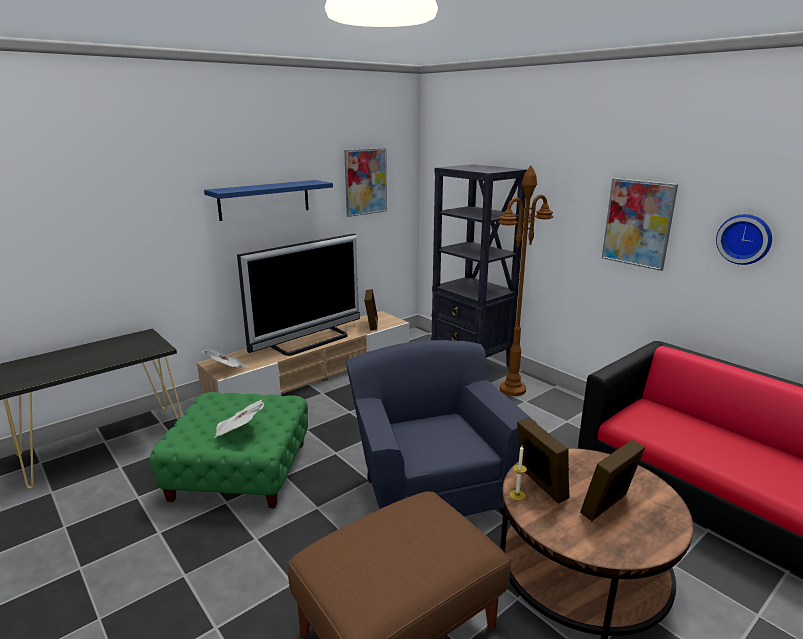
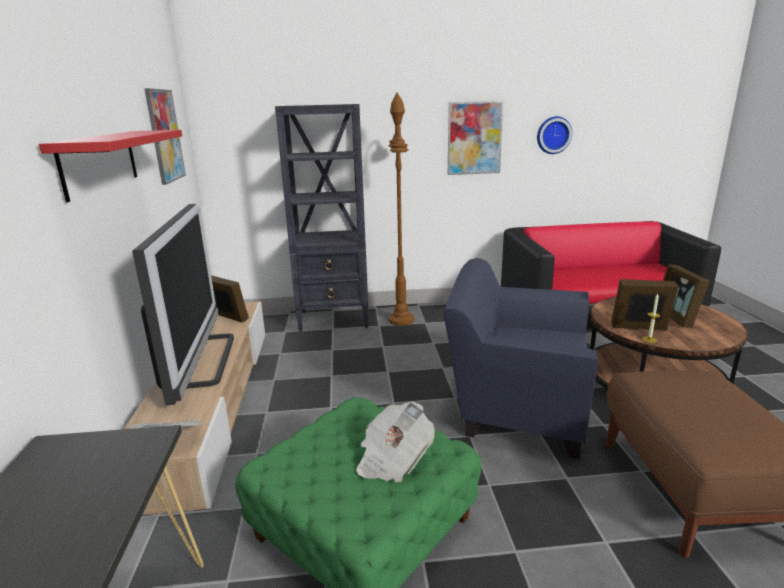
camera: 55 degrees left, 0 degrees up
(264, 199) = (100, 162): blue shelf -> red shelf

